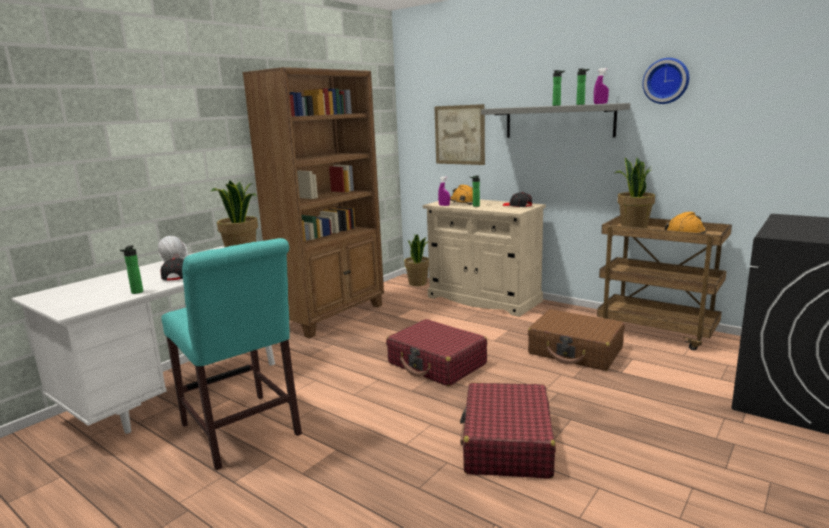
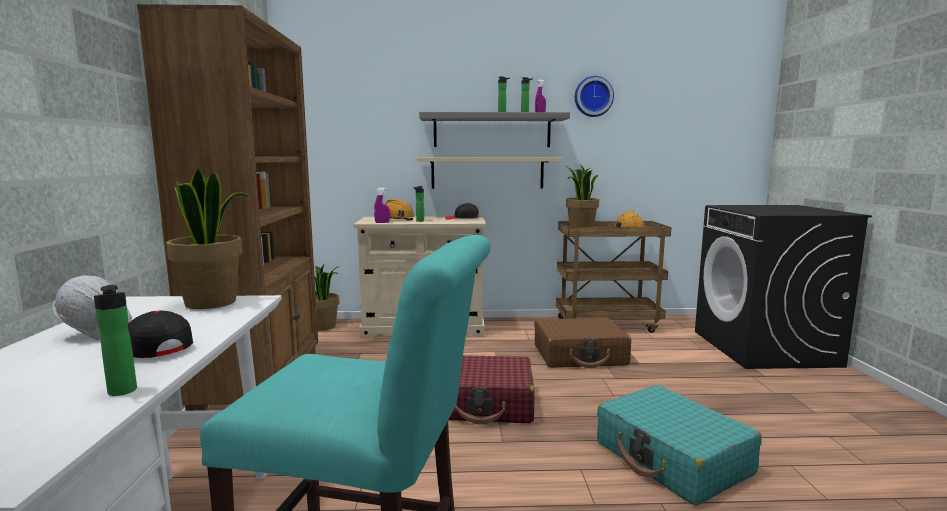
camera: 40 degrees left, 5 degrees down
(459, 135) = (371, 144): picture -> none
(507, 444) = (672, 458): red suitcase -> turquoise suitcase
(553, 162) = (487, 173): none -> beige shelf

